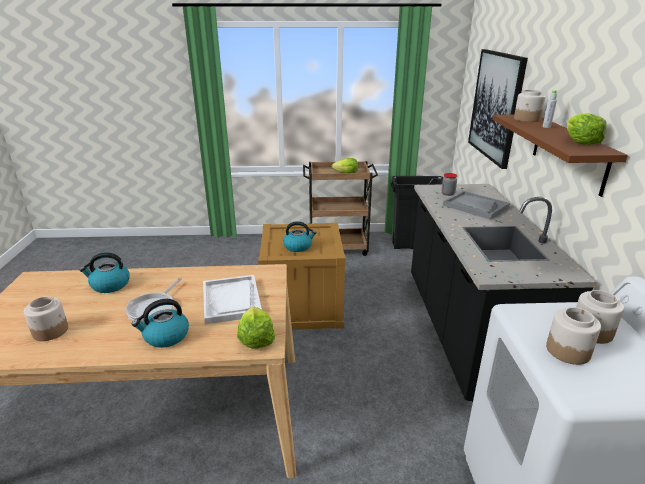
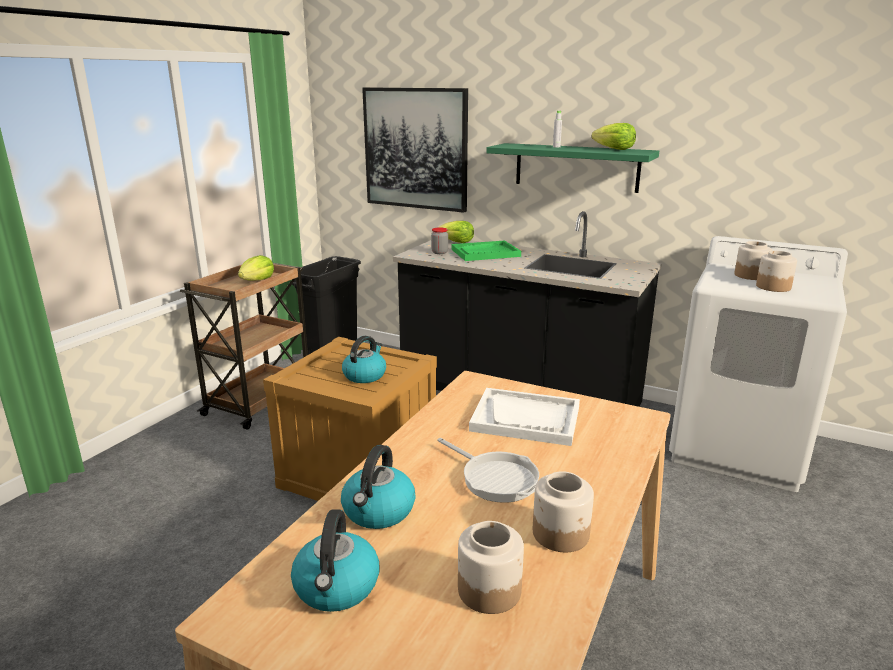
camera: 60 degrees left, 5 degrees down
(165, 336) = (582, 478): kettle -> kettle (337, 587)
(256, 339) = (625, 420): lettuce -> lettuce (457, 242)
(475, 206) = (485, 253): grey tray -> green tray
(527, 119) = (522, 145): jar -> jar (561, 534)
(568, 152) = (576, 167): brown shelf -> green shelf

